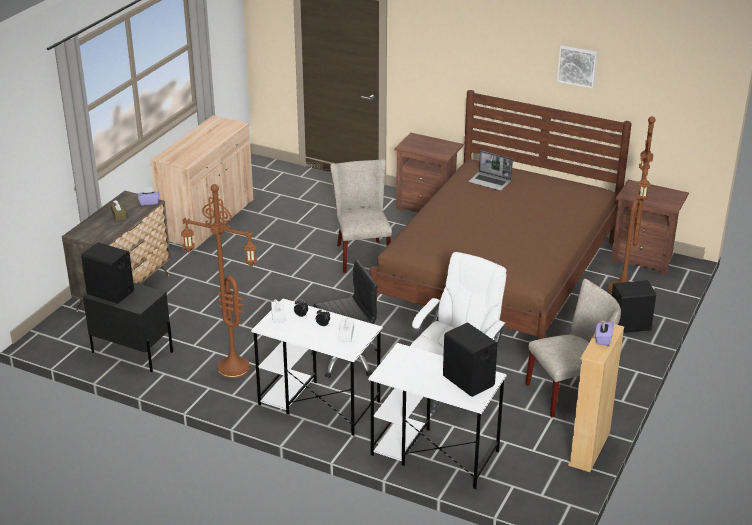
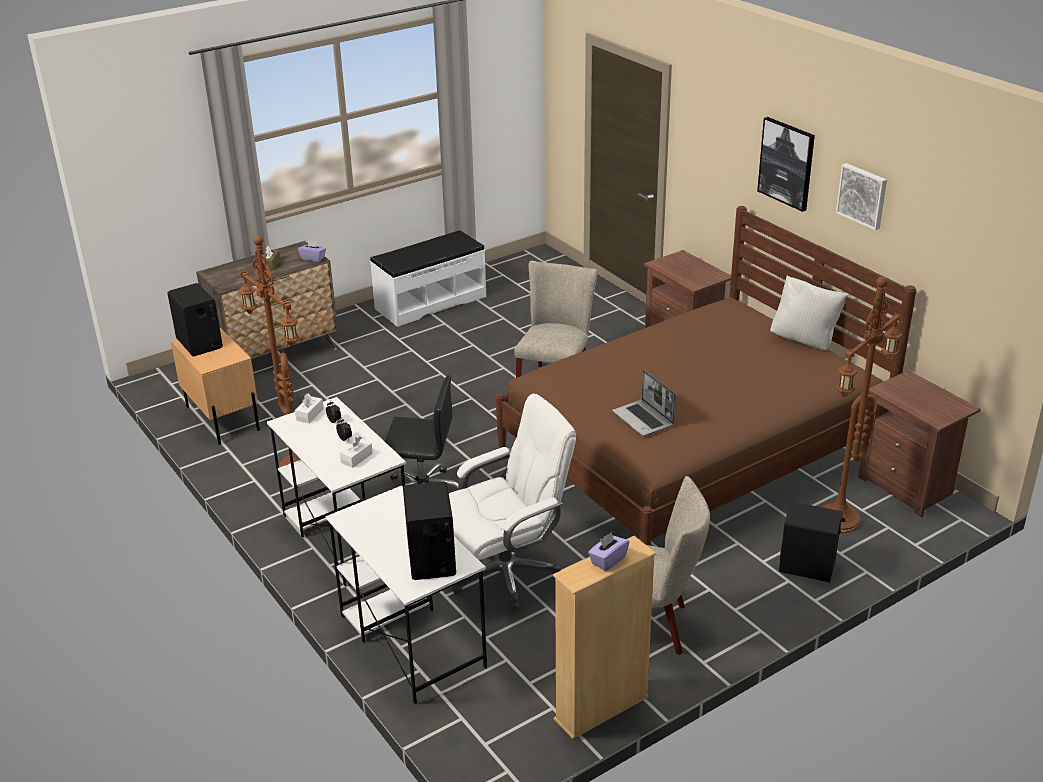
camera: 30 degrees right, 0 degrees up
(132, 351) = (222, 418): black nightstand -> beige nightstand
(208, 220) = (430, 302): beige cabinet -> white bench
(490, 182) = (722, 329): laptop -> laptop (644, 419)
(507, 53) = (787, 163): none -> picture
(547, 176) = (805, 341): none -> white pillow

